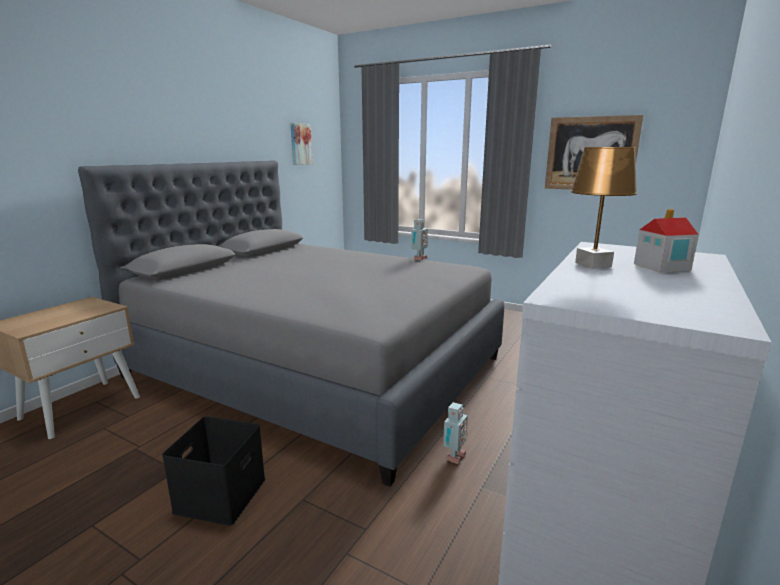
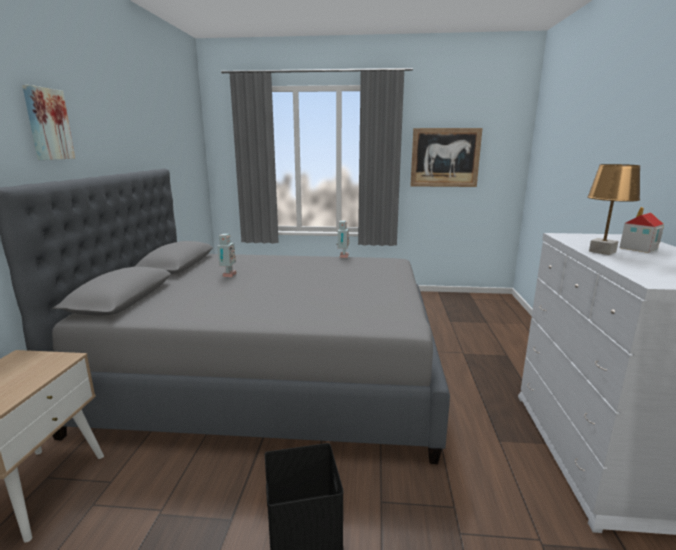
camera: 25 degrees left, 0 degrees up
(300, 144) = (178, 150): picture -> picture (47, 124)
(453, 457) = (459, 423): toy robot -> toy robot (228, 275)

